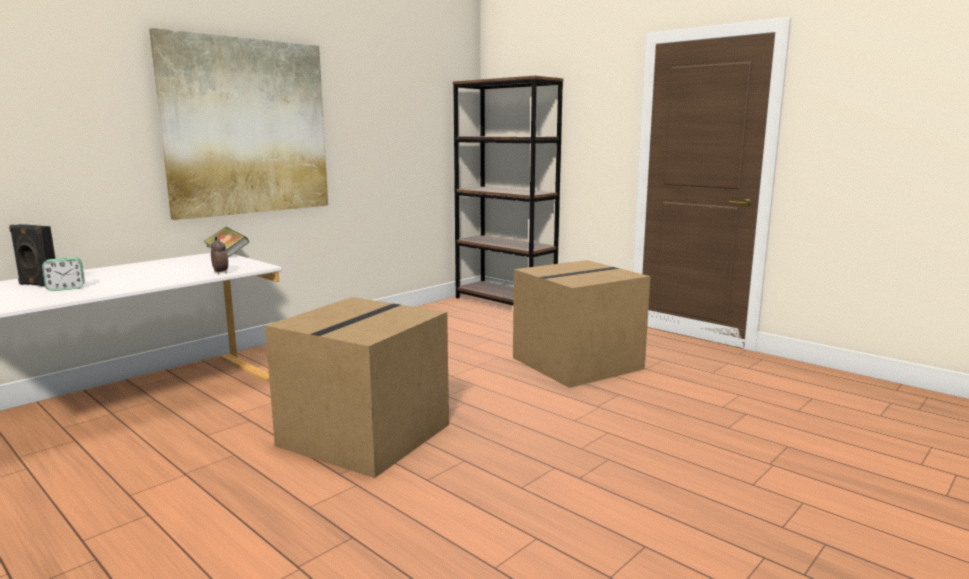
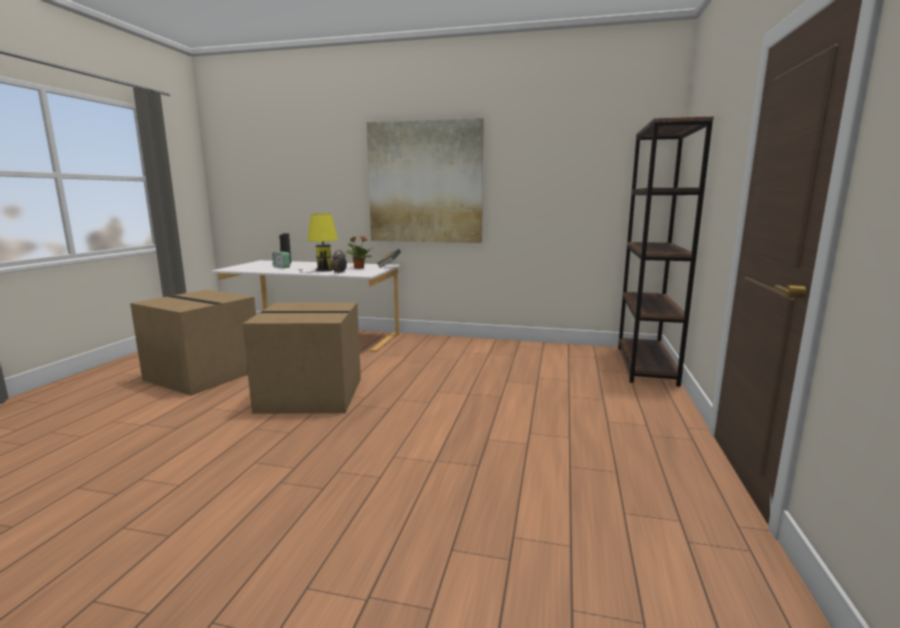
camera: 60 degrees right, 0 degrees up
(167, 276) = (322, 270): none -> yellow table lamp
(199, 263) = (358, 268): none -> potted plant
(576, 364) = (531, 429): cardboard box -> cardboard box (201, 374)

